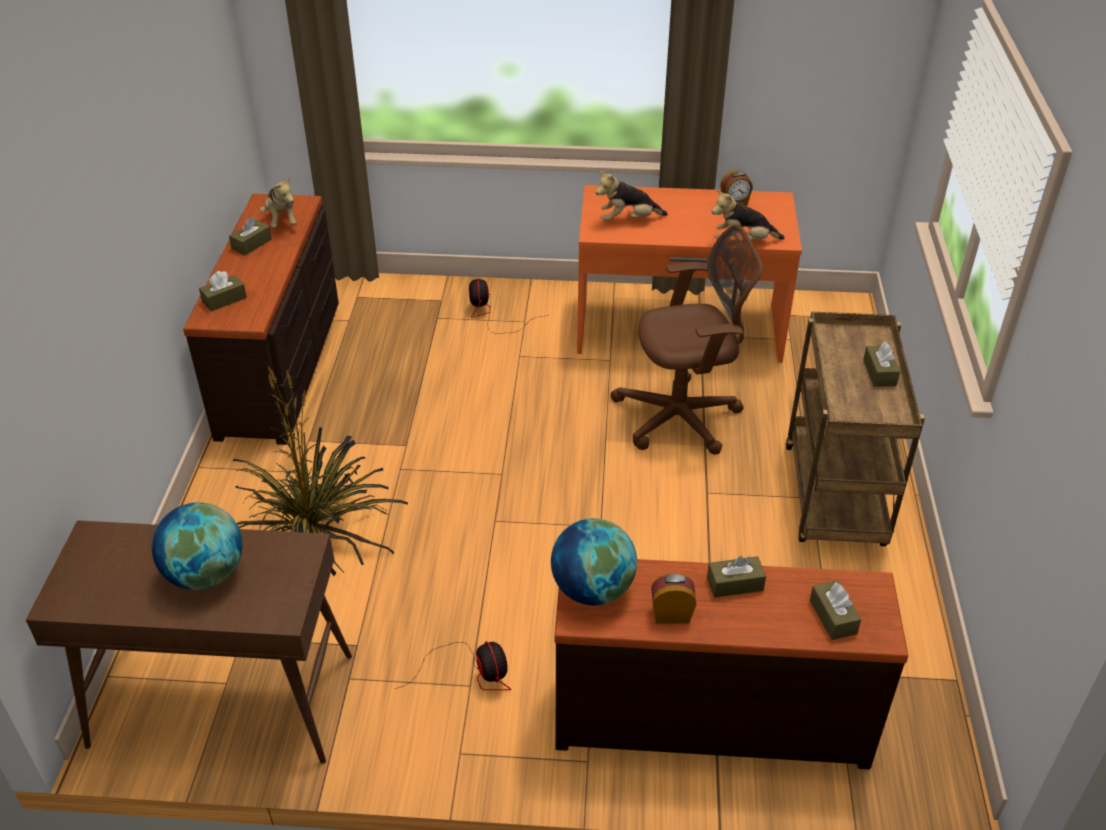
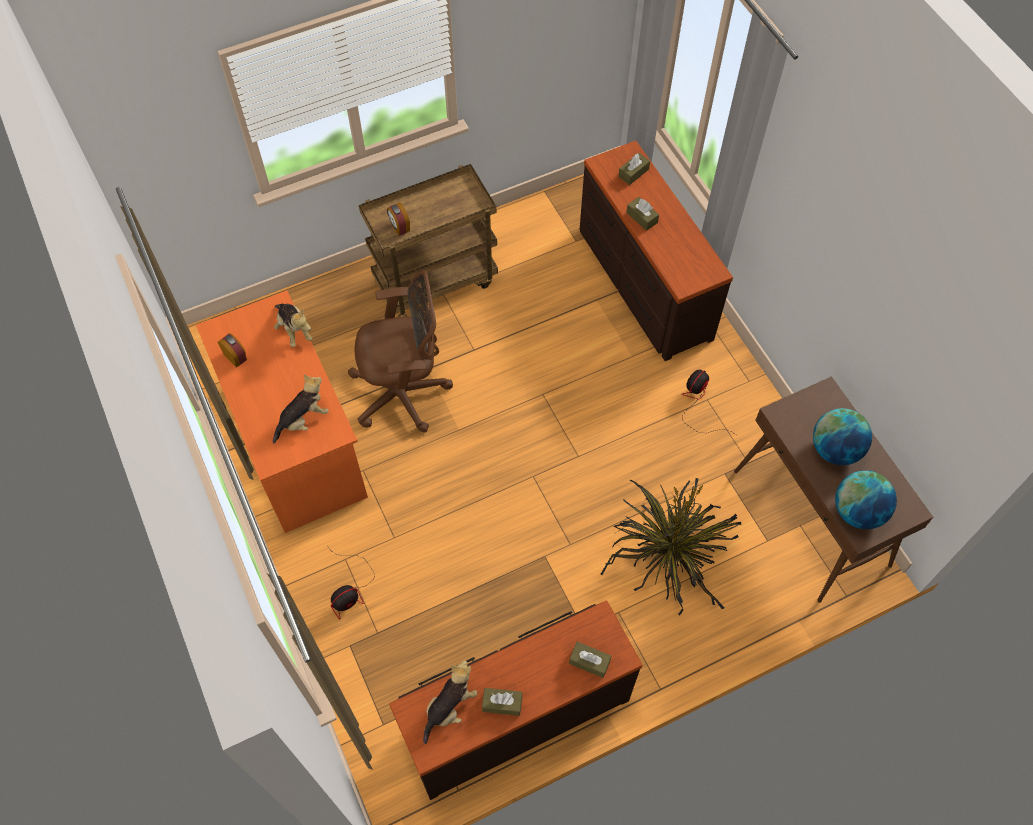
camera: 120 degrees left, 20 degrees up
(592, 589) = (692, 274): globe -> globe (857, 511)
(628, 220) = (303, 420): plush toy -> plush toy turned 90 degrees counterclockwise
(671, 614) = (681, 235): alarm clock -> alarm clock (399, 227)
(683, 417) = (404, 393): brown office chair -> brown office chair turned 120 degrees clockwise
(879, 373) = (419, 203): brown tissue box -> none

